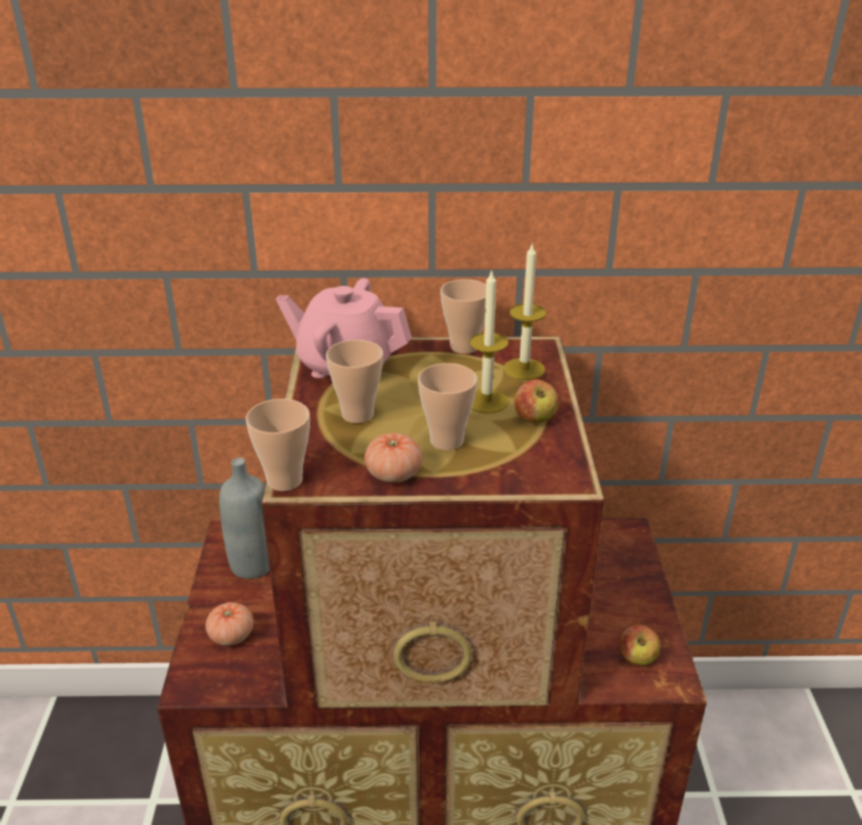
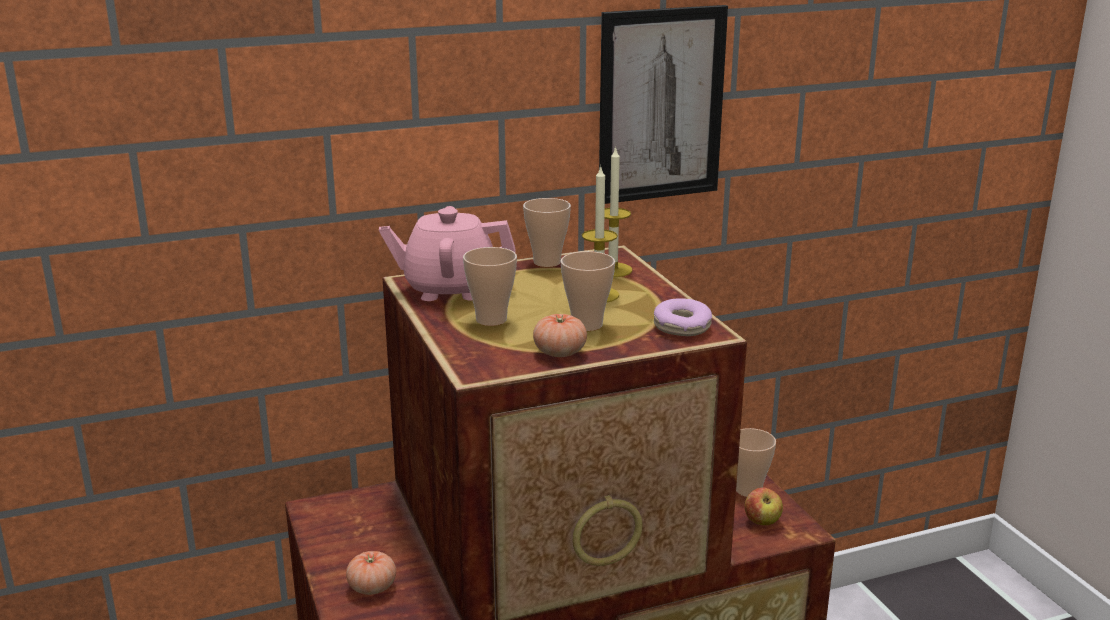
camera: 20 degrees left, 10 degrees down
(252, 565) = (356, 527): grey bottle -> none
(284, 480) = (465, 372): cup -> cup (748, 490)
(535, 419) = (650, 300): apple -> none
(543, 465) = (681, 327): none -> donut
(617, 191) = (661, 105): none -> picture

